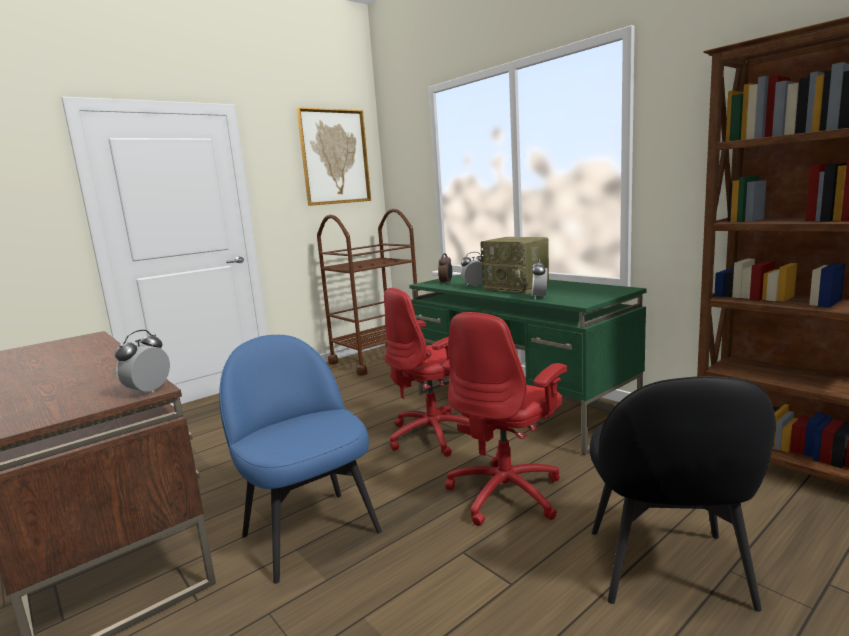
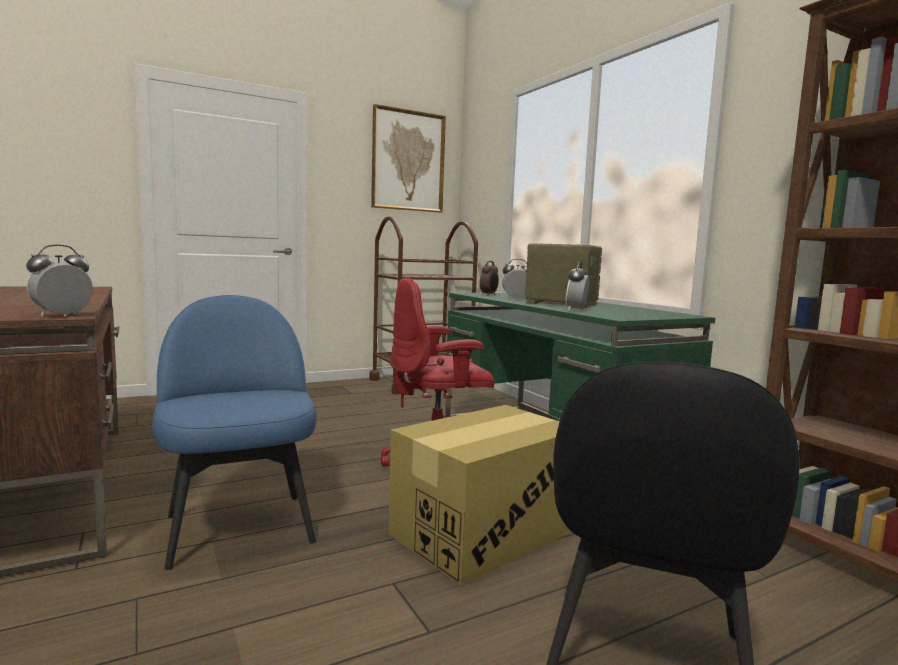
camera: 10 degrees right, 5 degrees down
(506, 493) = (484, 532): red office chair -> cardboard box
(517, 288) = (560, 304): radio -> radio turned 150 degrees clockwise

